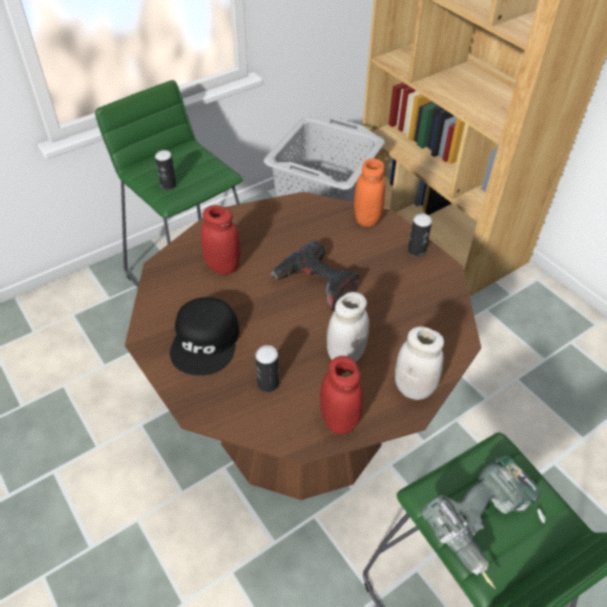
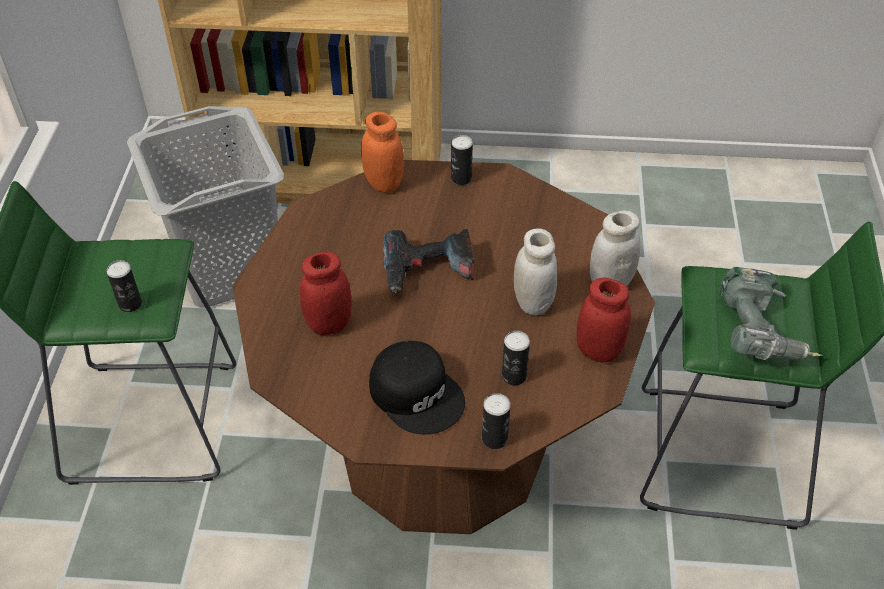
camera: 50 degrees left, 0 degrees up
(203, 405) = (494, 438): none -> can

